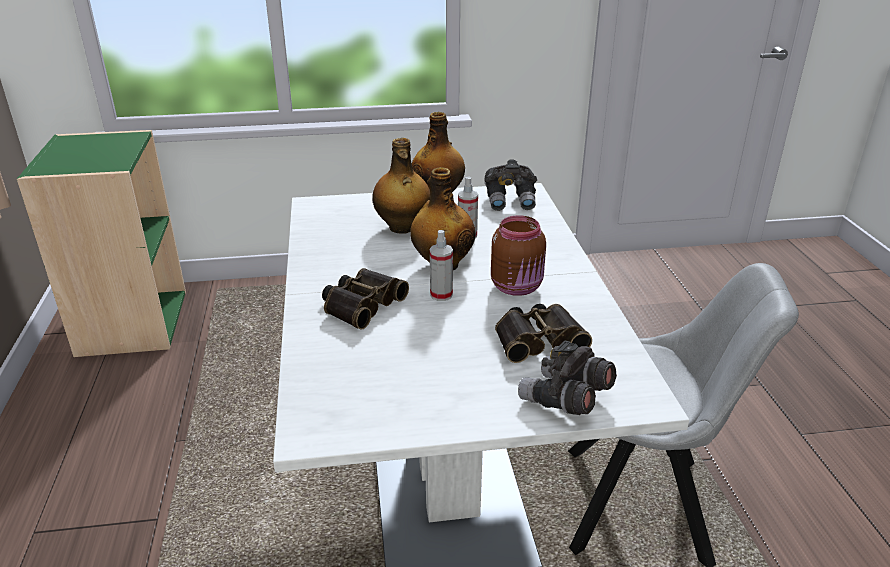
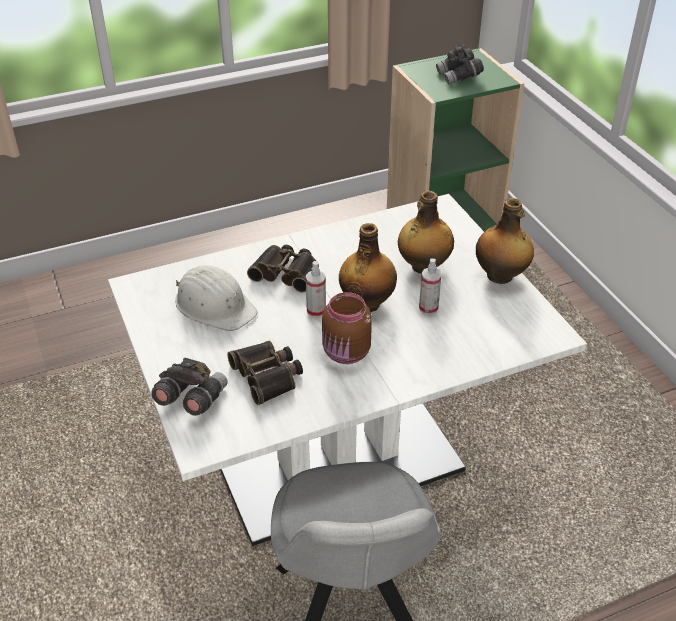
camera: 75 degrees right, 10 degrees up
(394, 363) = (214, 305): none -> white hard hat
(510, 201) = (522, 326): grey binoculars -> grey binoculars (459, 76)

